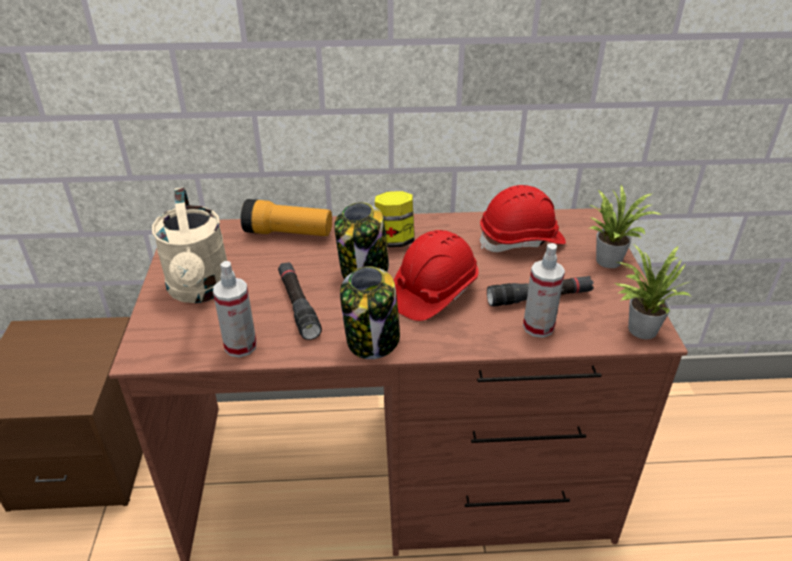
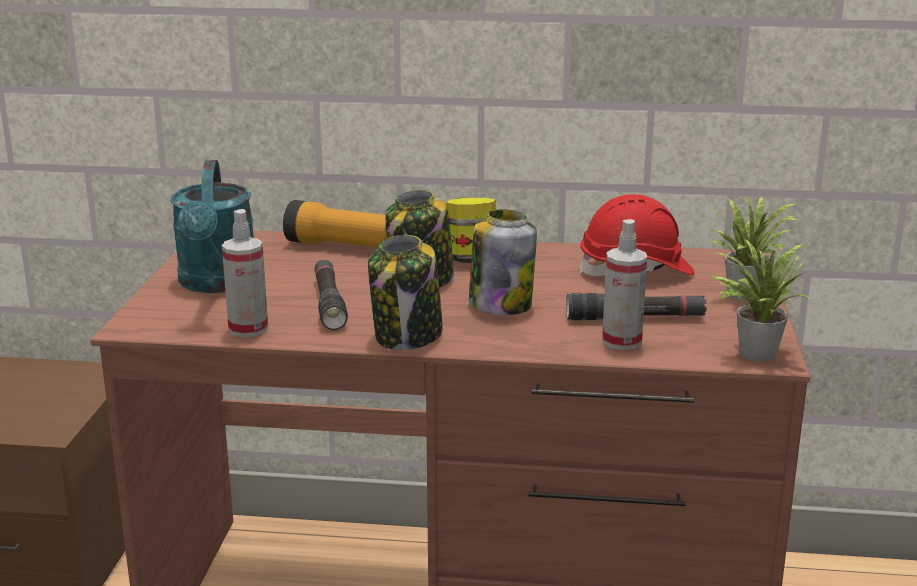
camera: 10 degrees right, 15 degrees down
(200, 290) = (217, 284): beige watering can -> turquoise watering can
(433, 292) = (500, 304): red hard hat -> jar

